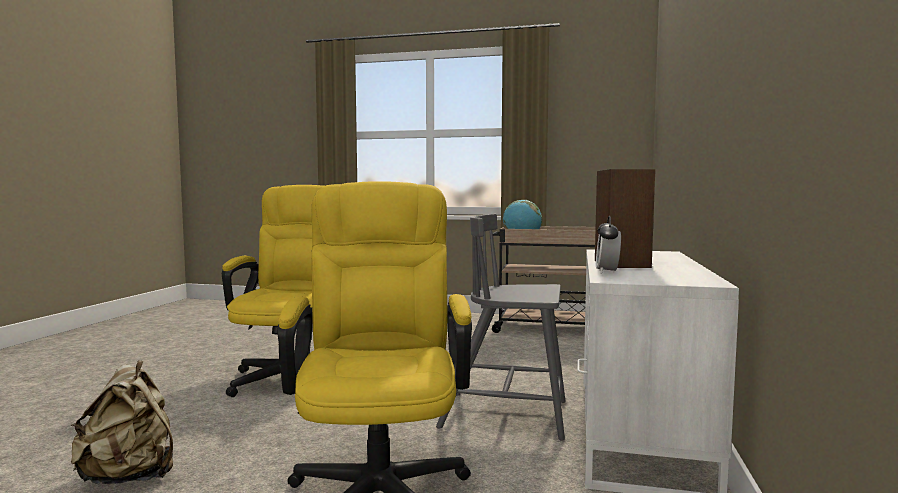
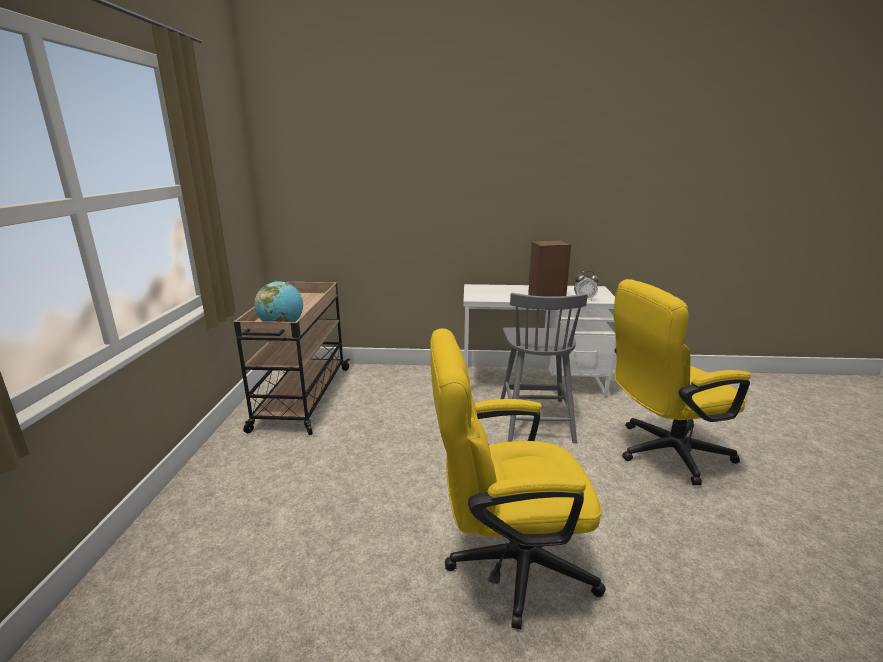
camera: 100 degrees left, 15 degrees up
(130, 476) = (777, 578): beige backpack -> none

